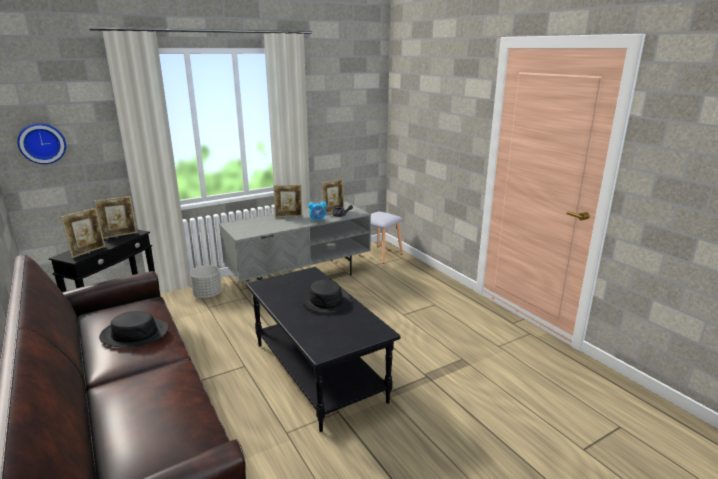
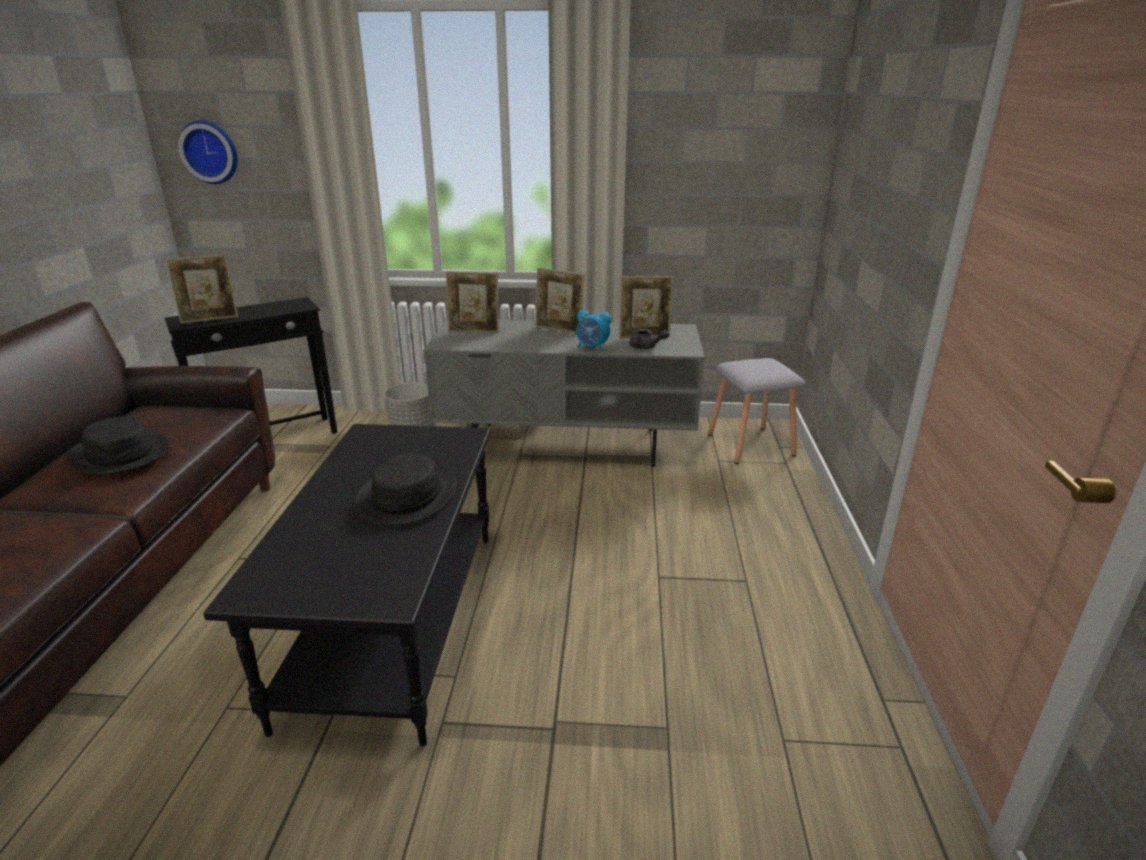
camera: 35 degrees right, 5 degrees up
(119, 235) = (280, 306): picture frame -> picture frame (474, 331)

